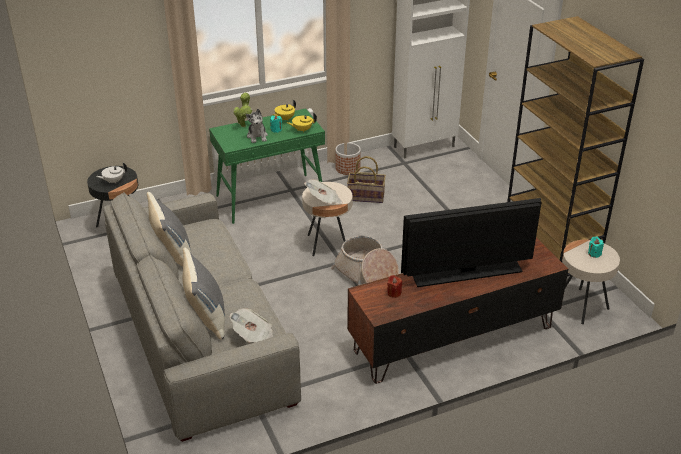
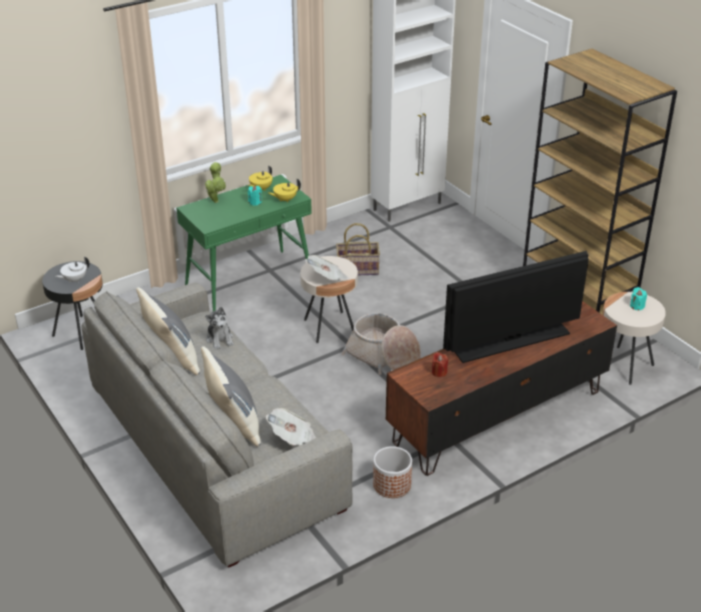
camera: 10 degrees left, 0 degrees up
(257, 136) = (236, 212): plush toy -> plush toy (220, 339)
(347, 168) = (328, 239): planter -> planter (391, 484)

